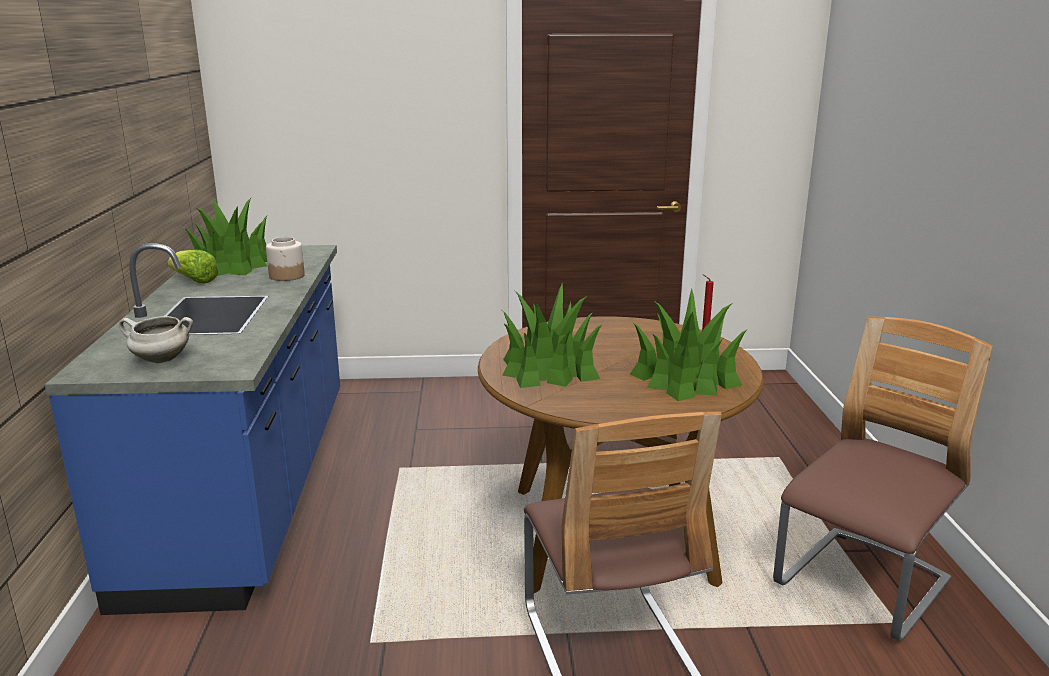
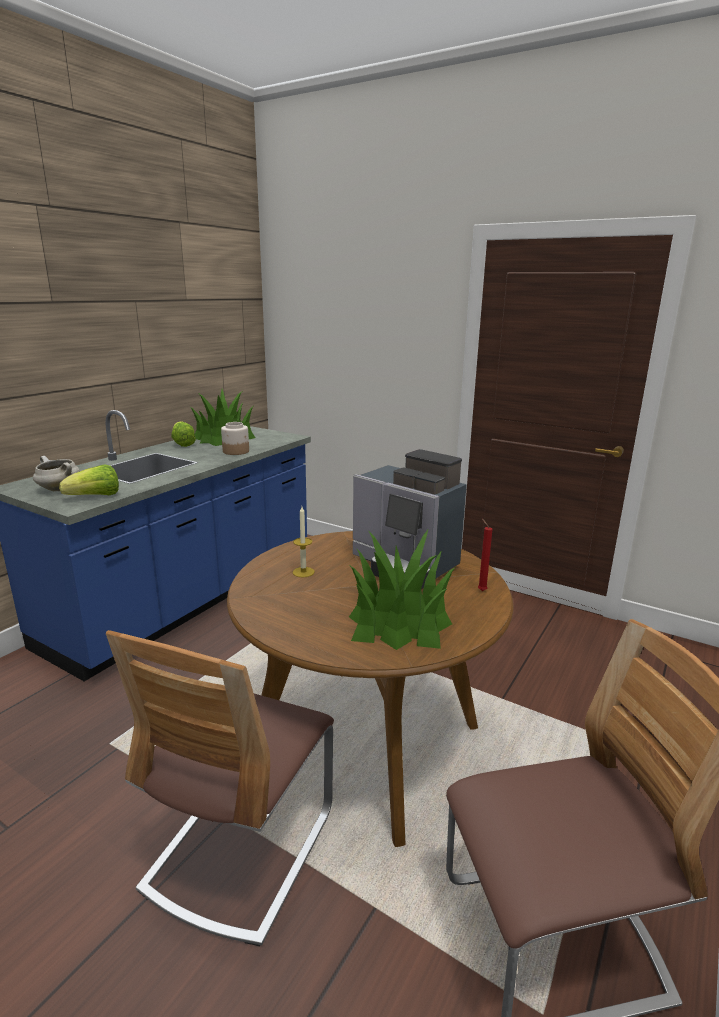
camera: 35 degrees right, 0 degrees up
(234, 355) = (95, 497): none -> lettuce
(548, 369) = (303, 572): potted plant -> candle
(619, 341) = (405, 565): none -> coffee machine

